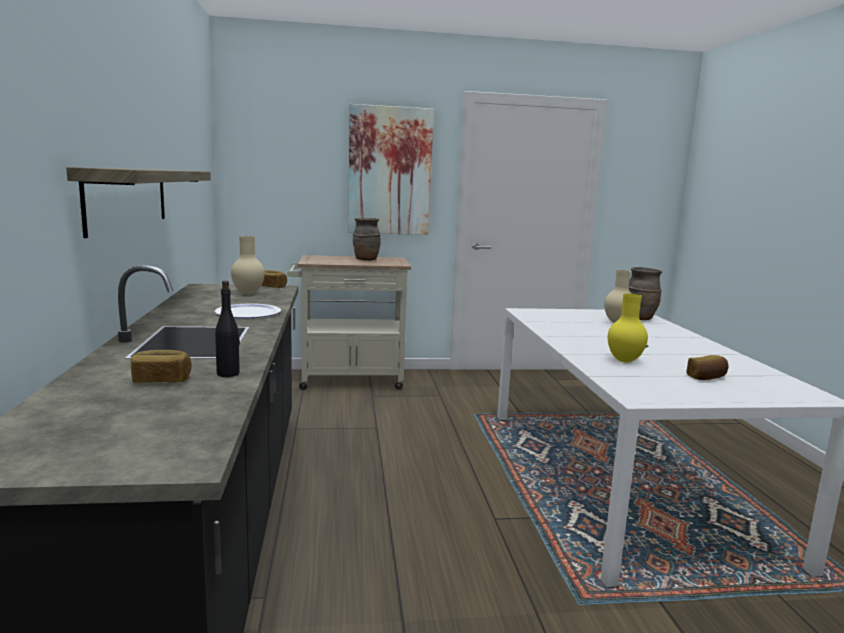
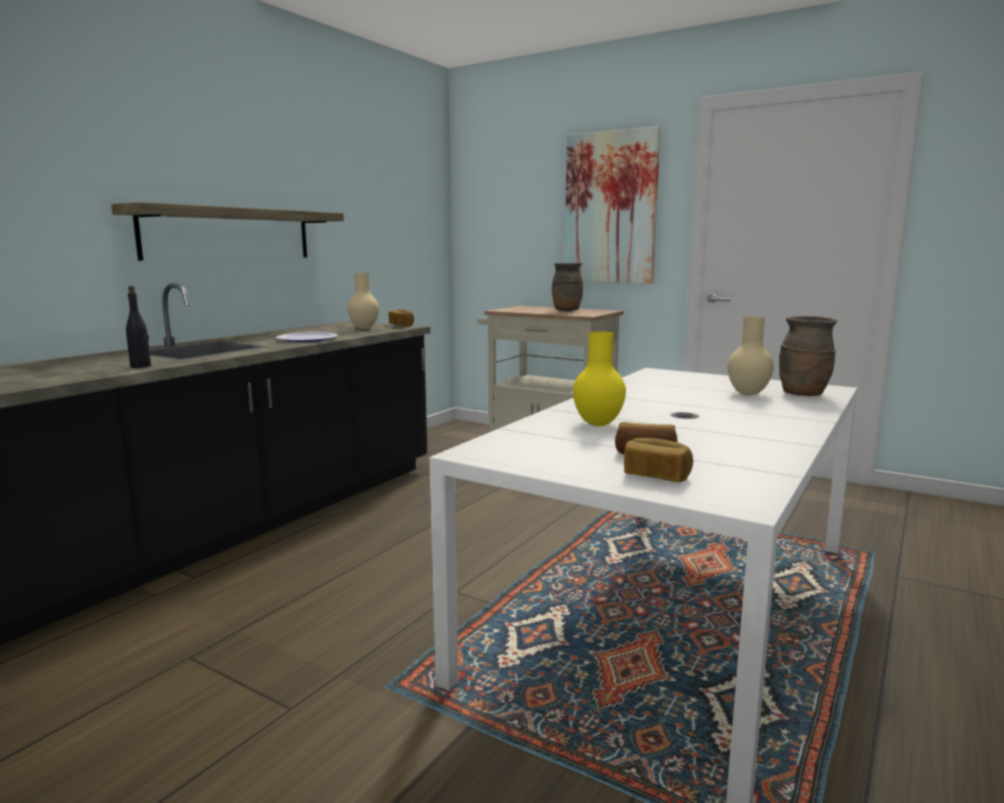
camera: 40 degrees right, 0 degrees up
(161, 380) = (97, 364): bread -> bread (656, 476)

